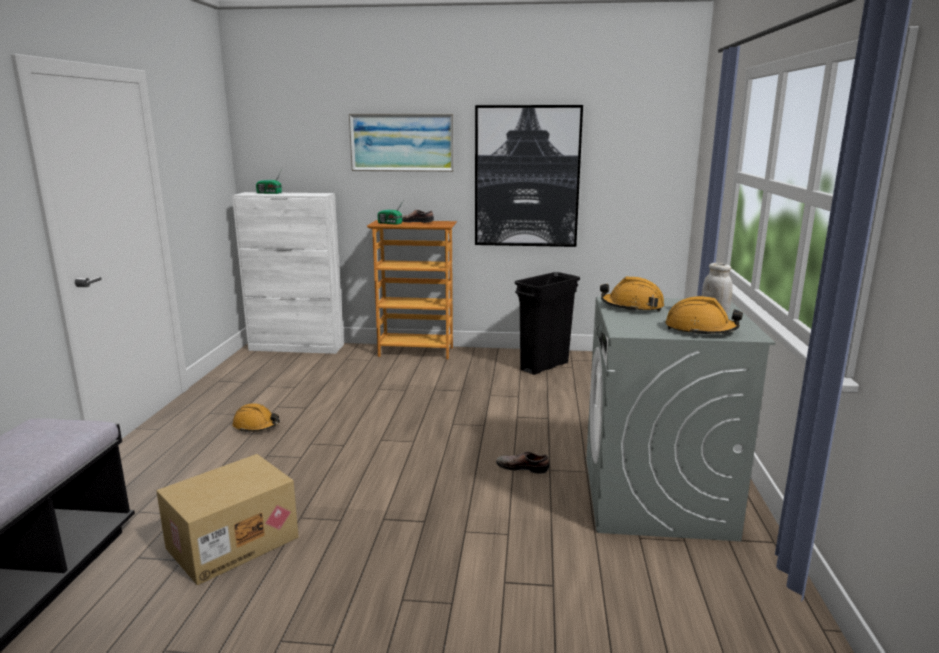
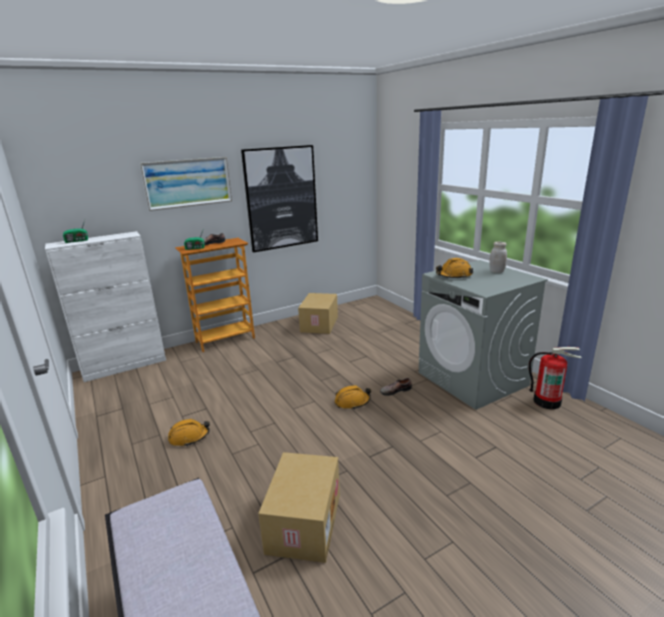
camera: 35 degrees left, 5 degrees up
(544, 366) = (320, 324): black trash can -> cardboard box
(700, 330) = (509, 281): orange hard hat -> orange hard hat (352, 402)
(735, 573) = (547, 401): none -> fire extinguisher

